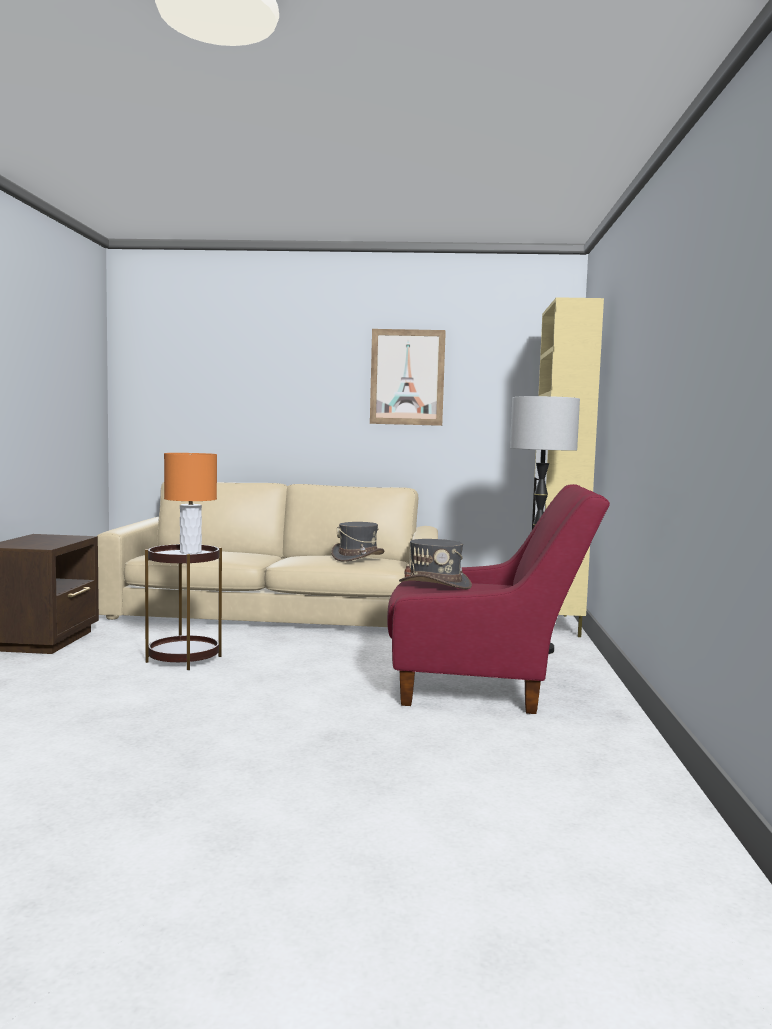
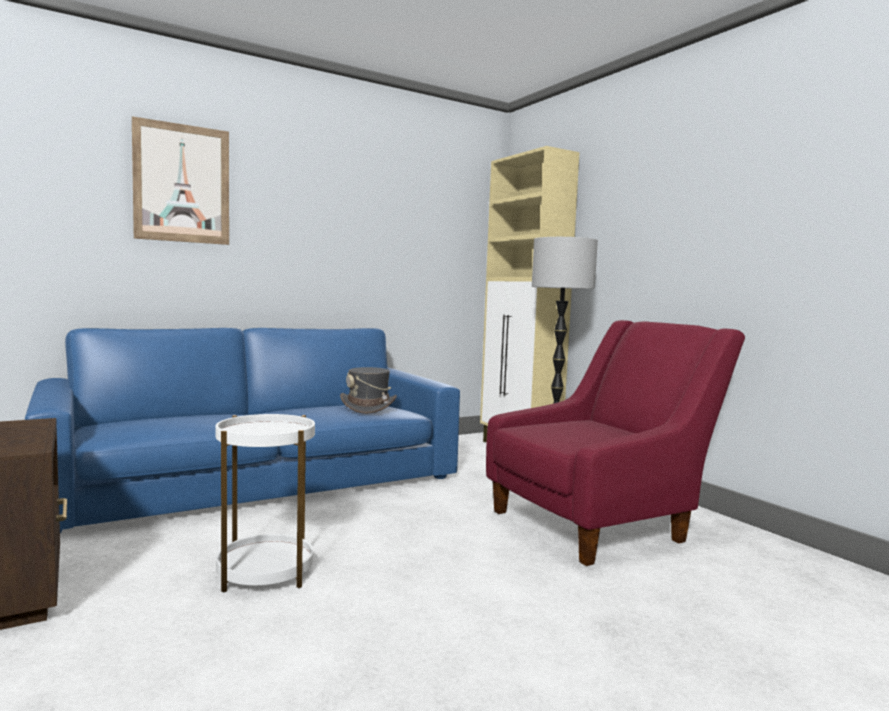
camera: 35 degrees left, 0 degrees up
(184, 659) = (265, 572): brown side table -> white side table
(191, 552) = (265, 426): orange table lamp -> none
(278, 611) = (257, 480): beige sofa -> blue sofa
(407, 377) = (359, 212): picture -> picture (182, 183)
(435, 584) = (548, 429): grey hat -> none

